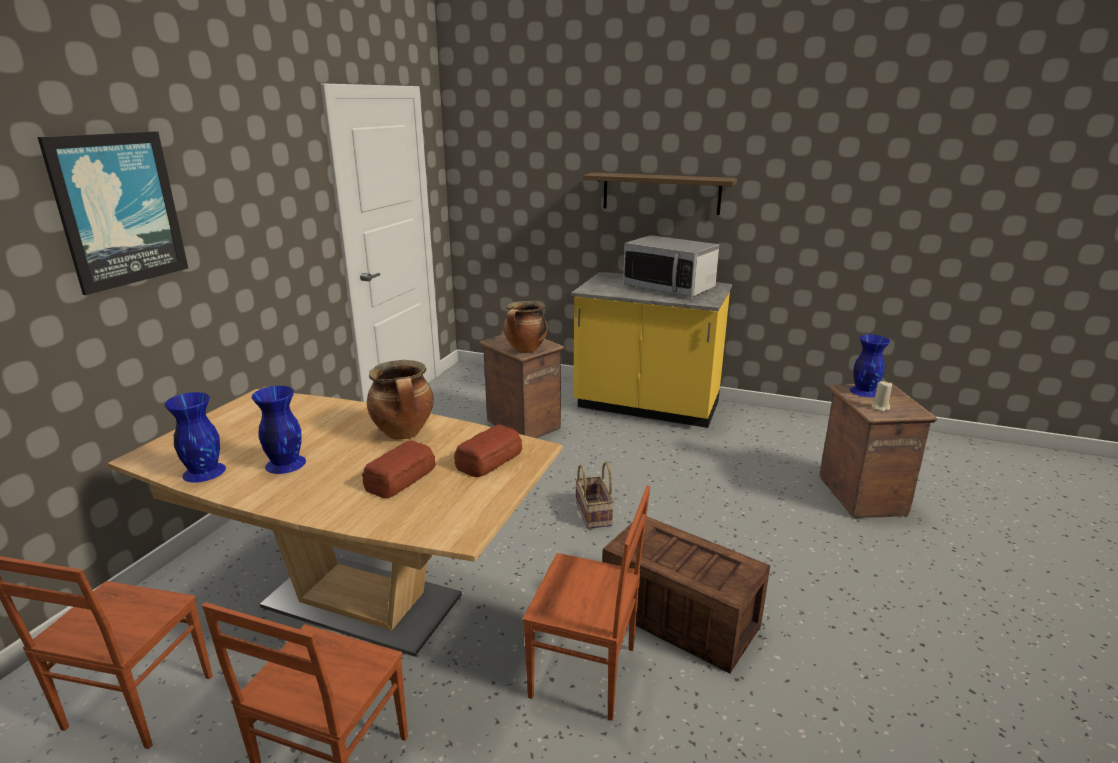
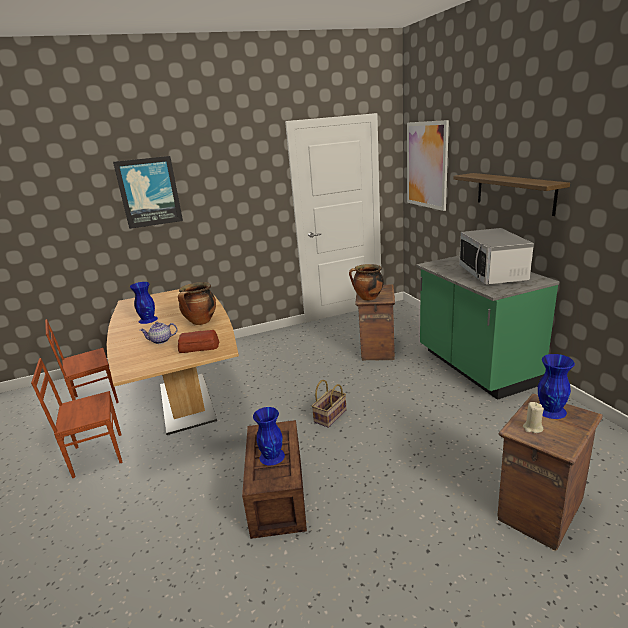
camera: 50 degrees right, 0 degrees up
(204, 471) = (127, 313): blue vase -> blue vase (272, 456)
(401, 478) = (161, 341): bread -> teapot
(501, 164) = (427, 165): none -> picture
(584, 673) = (200, 487): brown chair -> none
(646, 407) = (475, 367): yellow counter -> green counter

